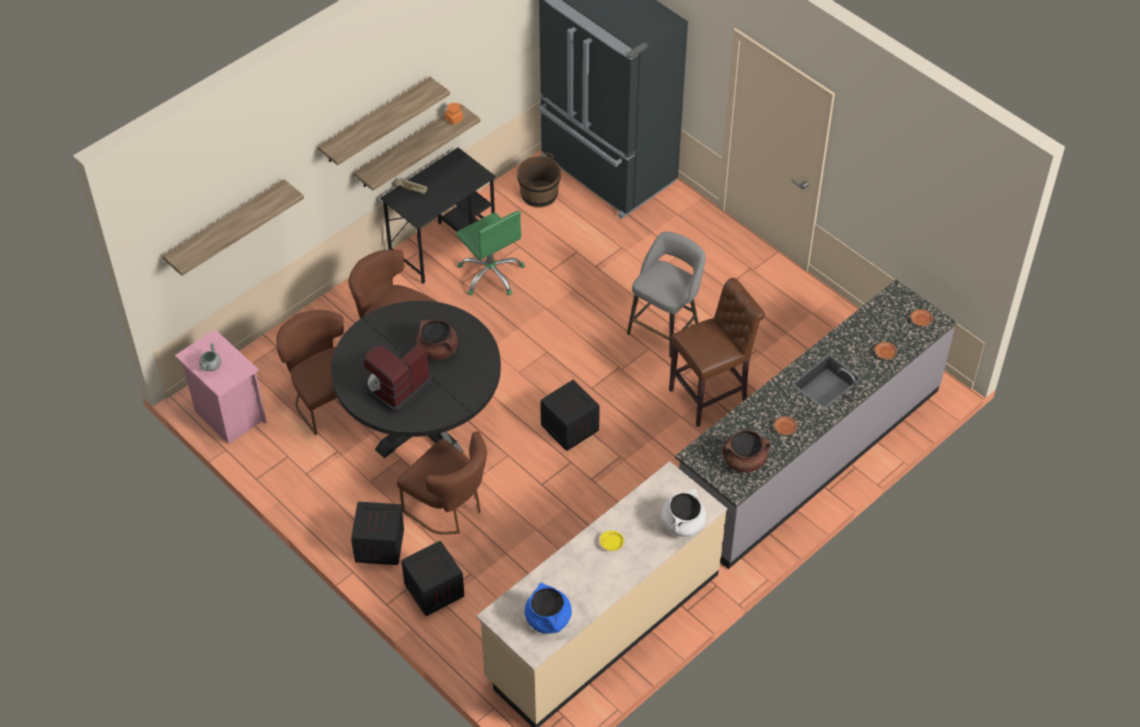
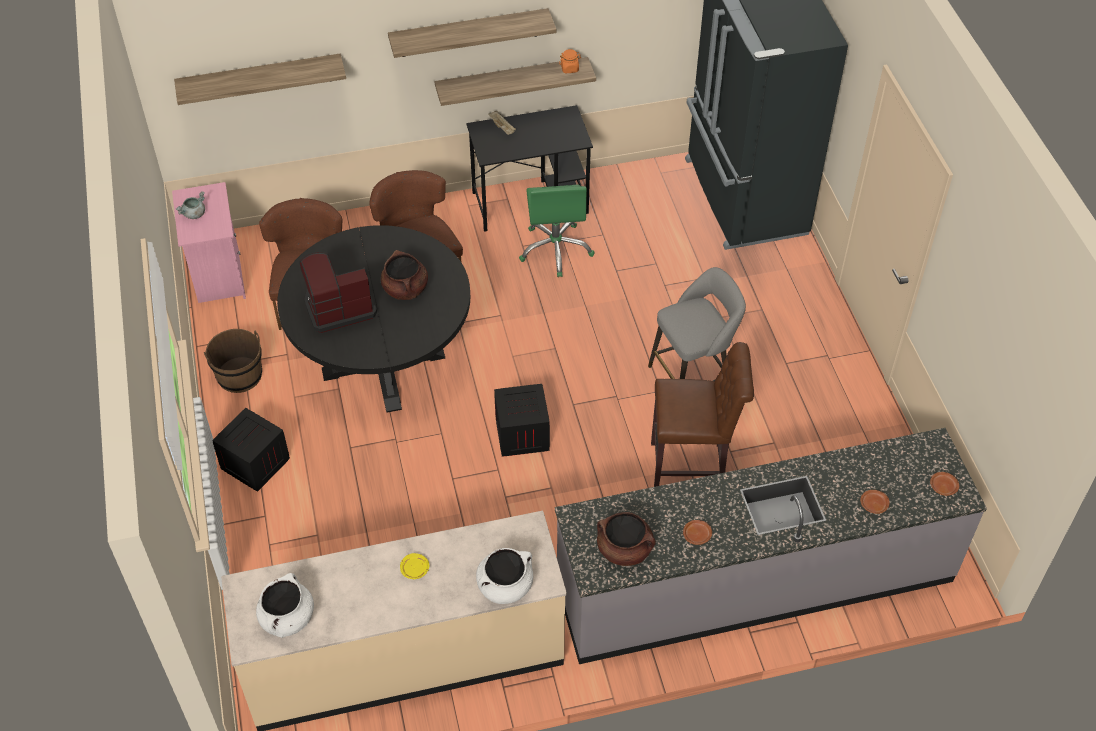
camera: 30 degrees right, 0 degrees up
(434, 589) = (272, 533): crate -> none
(449, 508) = (346, 459): brown chair -> none
(539, 194) = (658, 193): brown bucket -> brown bucket (239, 375)
(548, 619) = (287, 618): blue cooking pot -> white cooking pot

